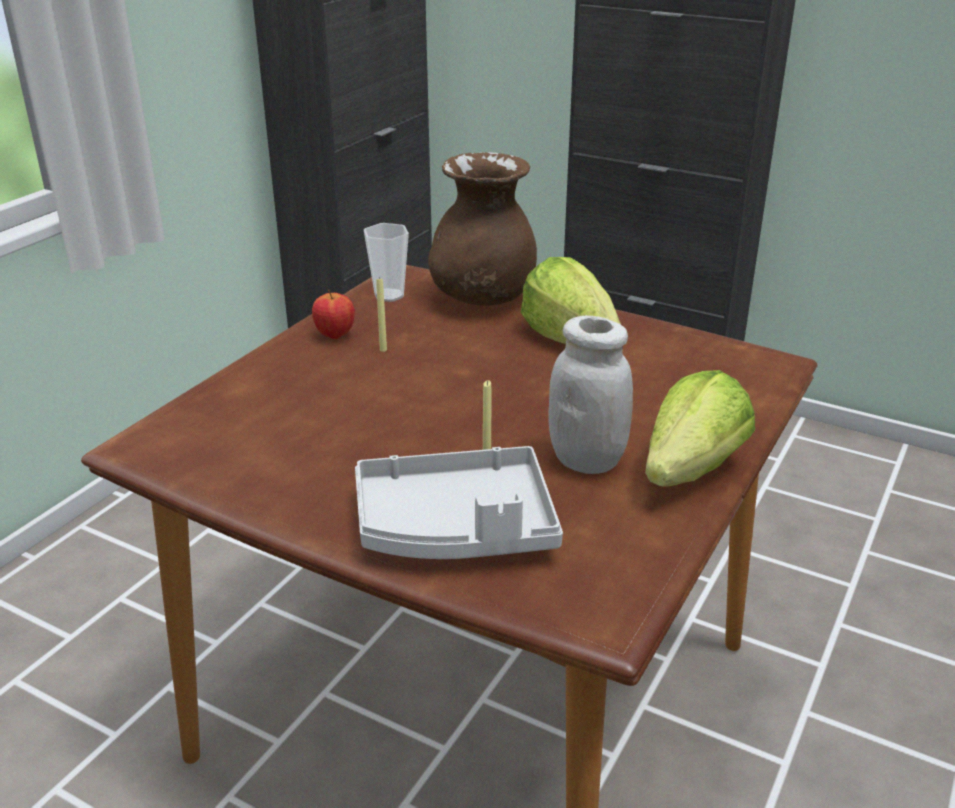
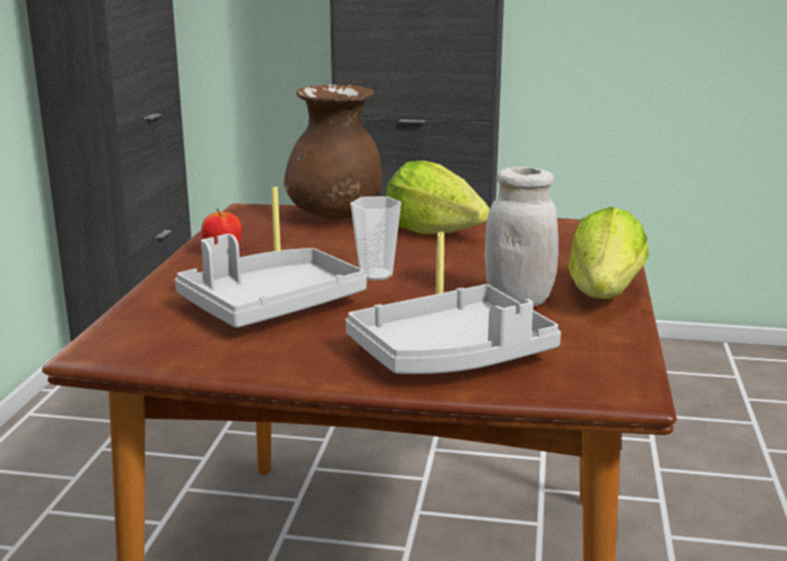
camera: 20 degrees left, 10 degrees down
(329, 419) = (271, 306): none -> grey tray
(389, 295) = (248, 223): cup -> cup (376, 275)

